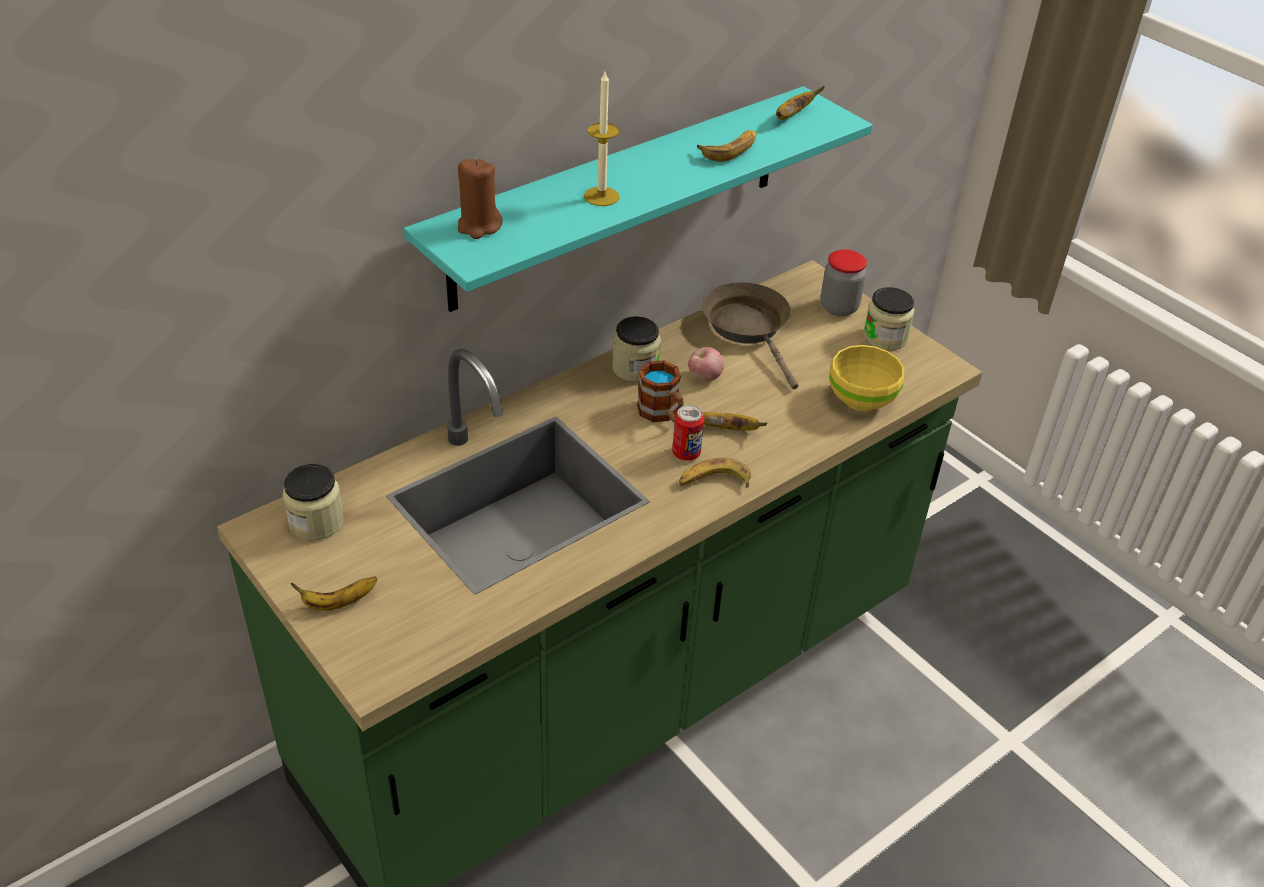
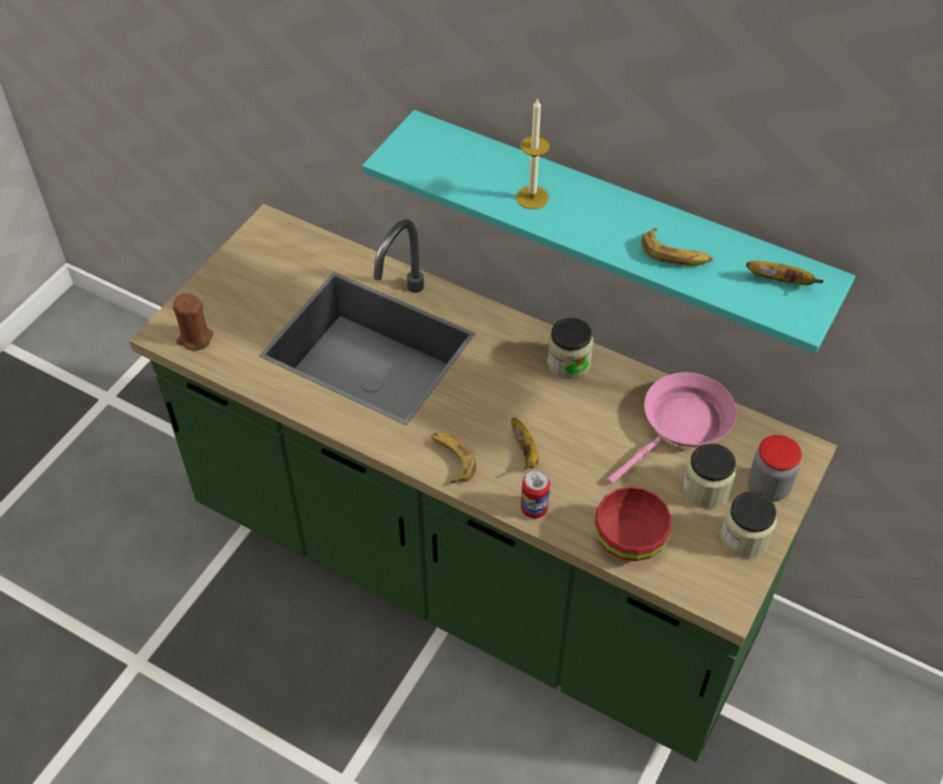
camera: 70 degrees right, 10 degrees up
(316, 522) = (289, 248): jar -> jar (705, 489)
(338, 603) = (220, 290): banana -> none
(479, 226) = (439, 145): brown candle -> brown candle (195, 338)
(662, 414) = (518, 399): mug -> none
(686, 453) = (477, 431): can -> can (534, 508)
(704, 377) = (587, 413): apple -> none
(749, 329) = (681, 425): brown frying pan -> pink frying pan
(861, 400) = (628, 541): yellow bowl -> red bowl

